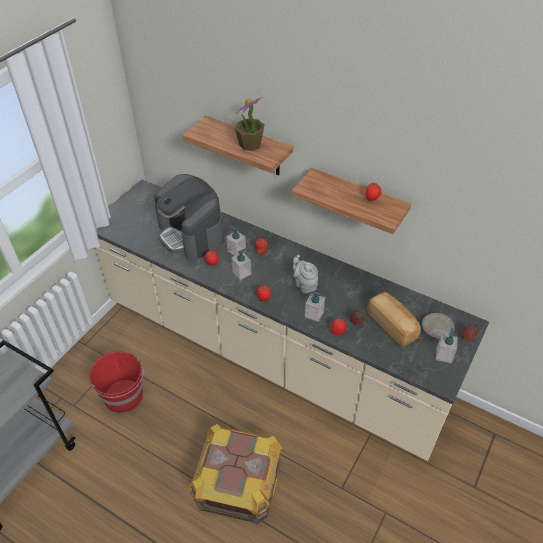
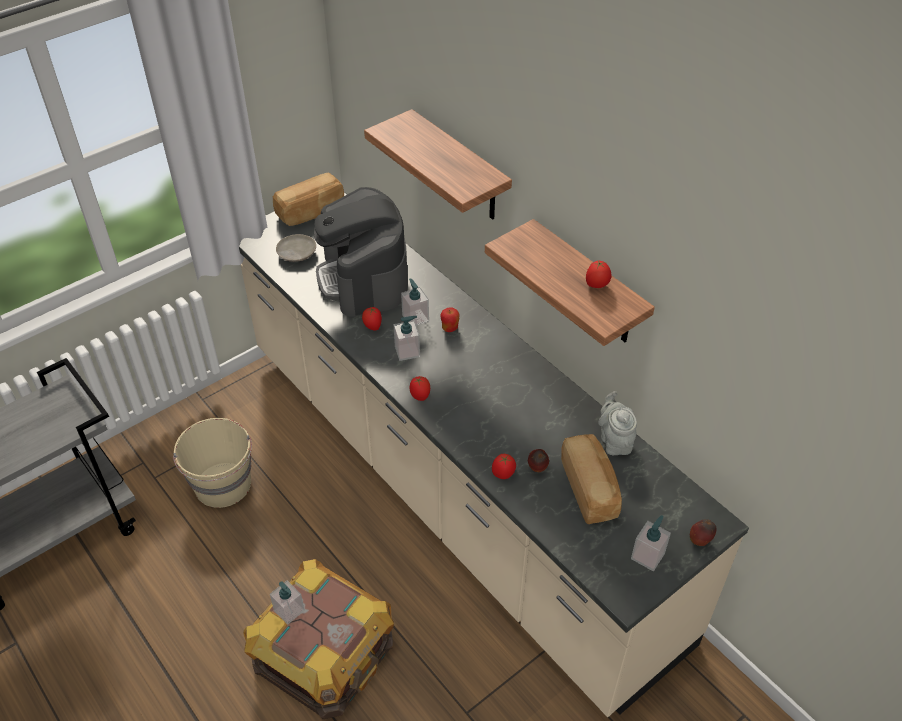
camera: 20 degrees right, 0 degrees up
(124, 396) = (223, 485): red bucket -> beige bucket
(135, 200) = (311, 212): none -> bread
(250, 145) = (450, 164): potted plant -> none
(304, 284) = (489, 392): grey teapot -> grey teapot (614, 441)
(314, 314) = (481, 439): soap dispenser -> soap dispenser (289, 610)
(436, 329) = (656, 514): beige plate -> beige plate (296, 253)

